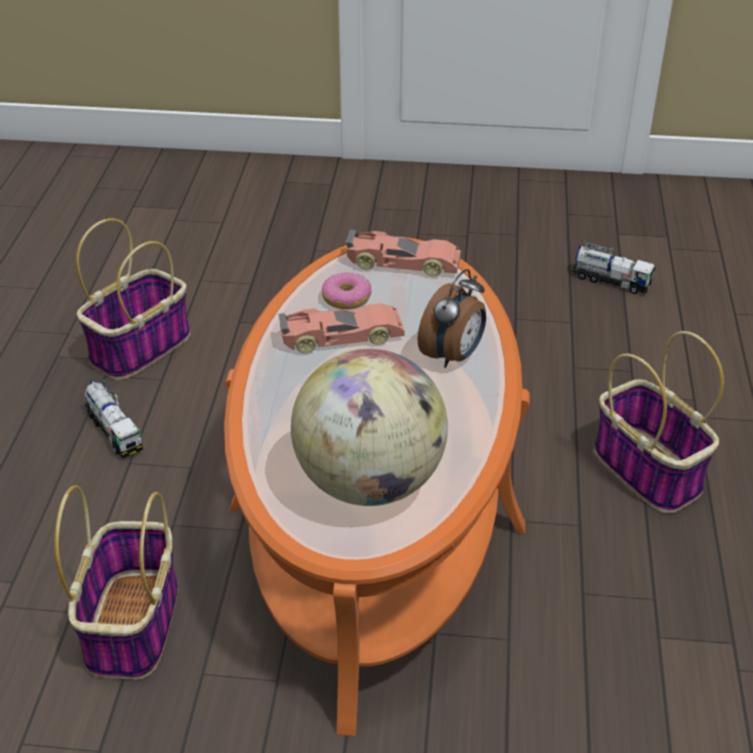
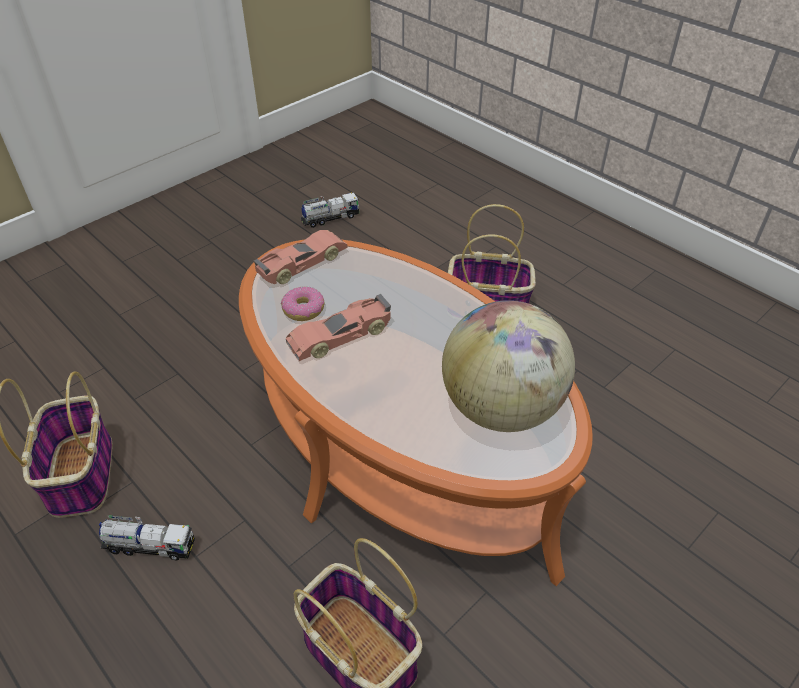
camera: 50 degrees left, 5 degrees up
(341, 337) = (340, 336): toy car -> toy car turned 150 degrees counterclockwise
(453, 356) = (421, 298): alarm clock -> none

